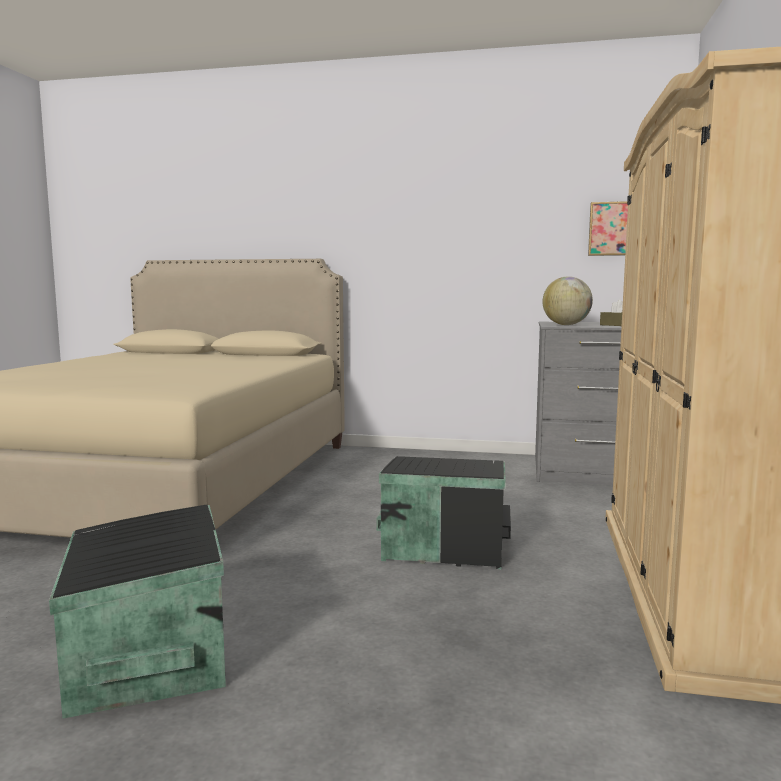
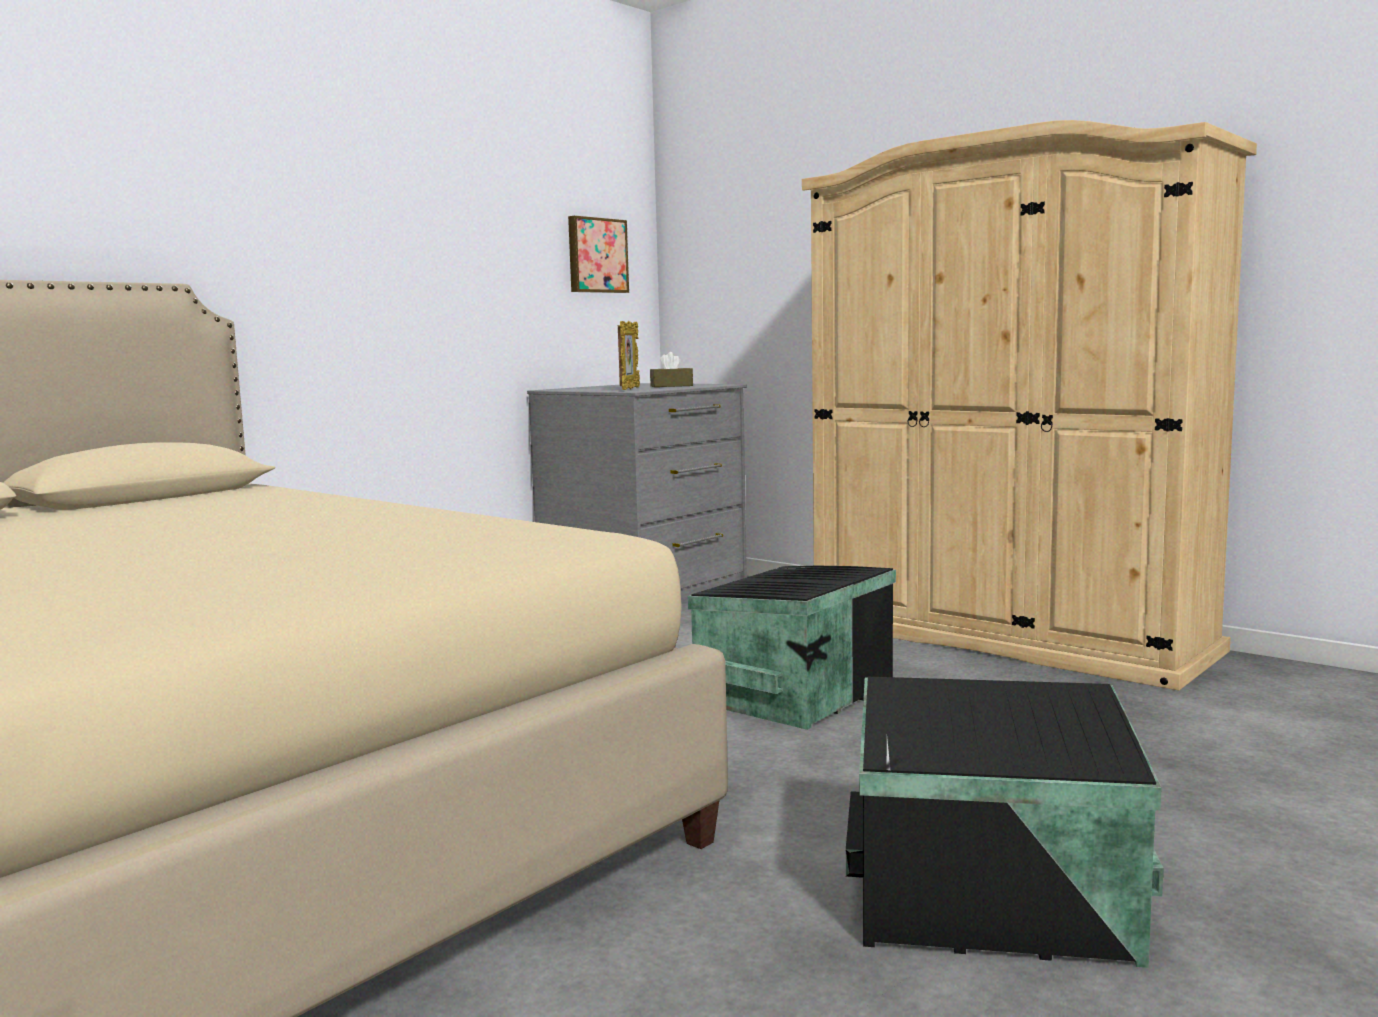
camera: 60 degrees left, 0 degrees up
(566, 325) = (629, 389): globe -> picture frame

